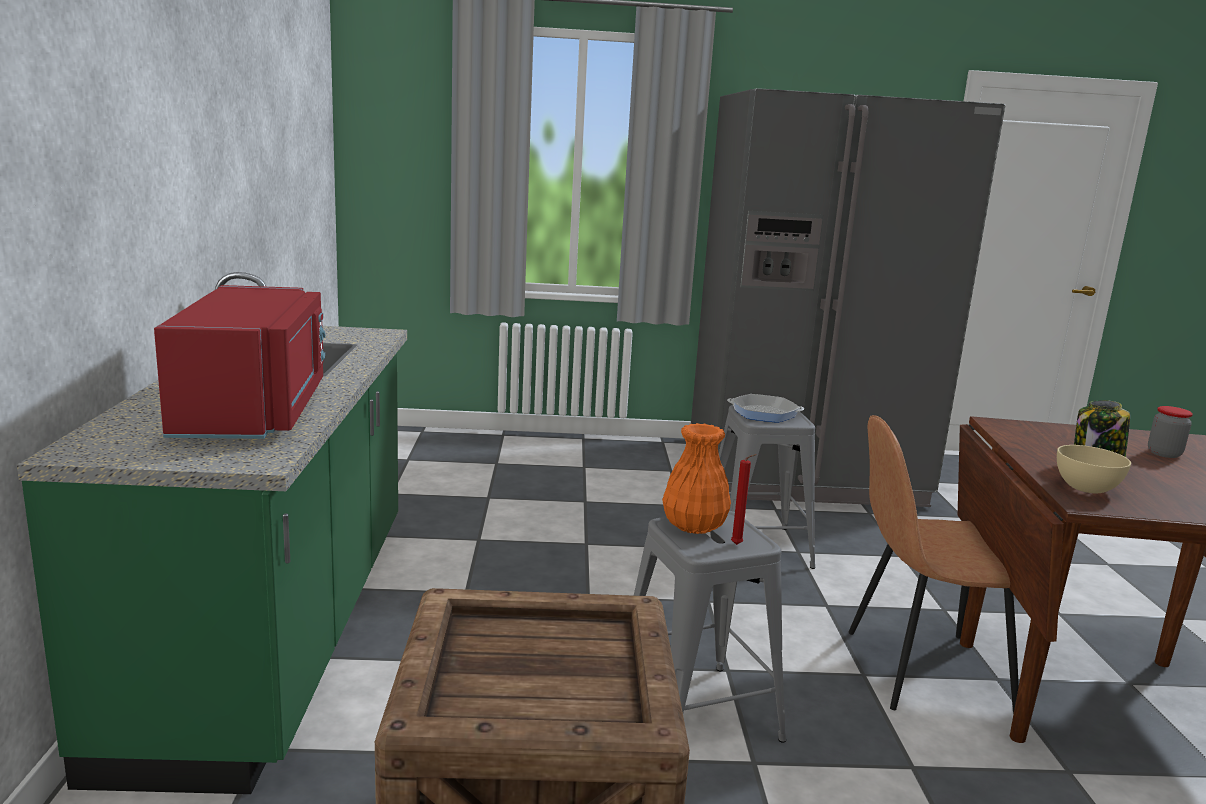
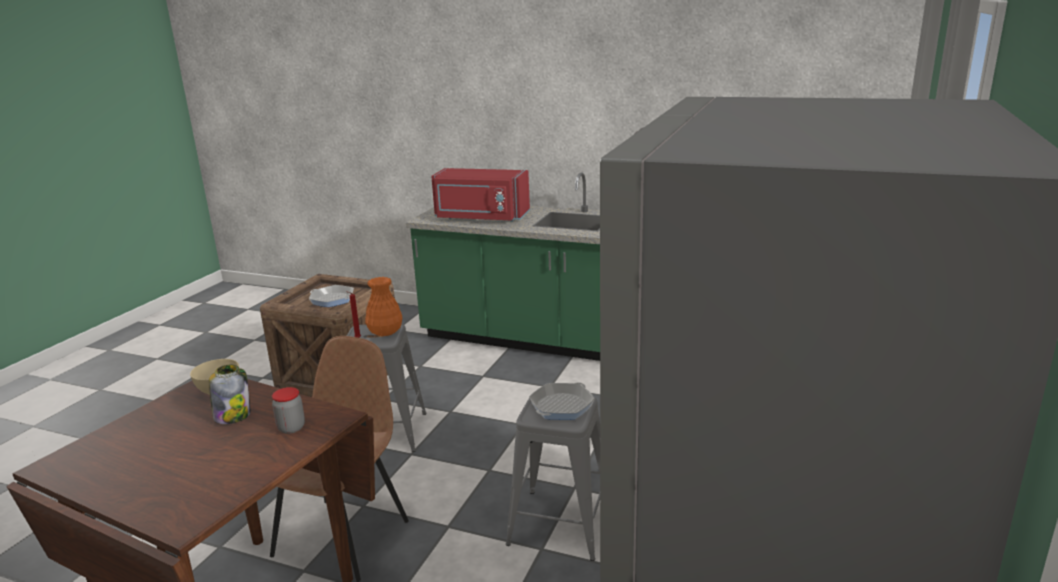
camera: 115 degrees right, 5 degrees up
(552, 654) = (332, 299): none -> frying pan
(1164, 453) = (202, 468): jar -> jar (291, 428)

